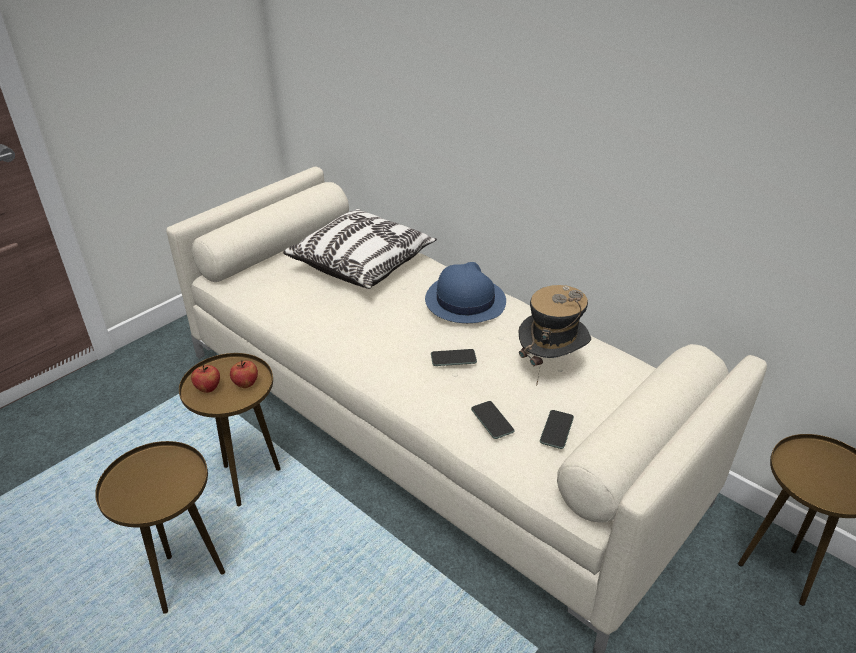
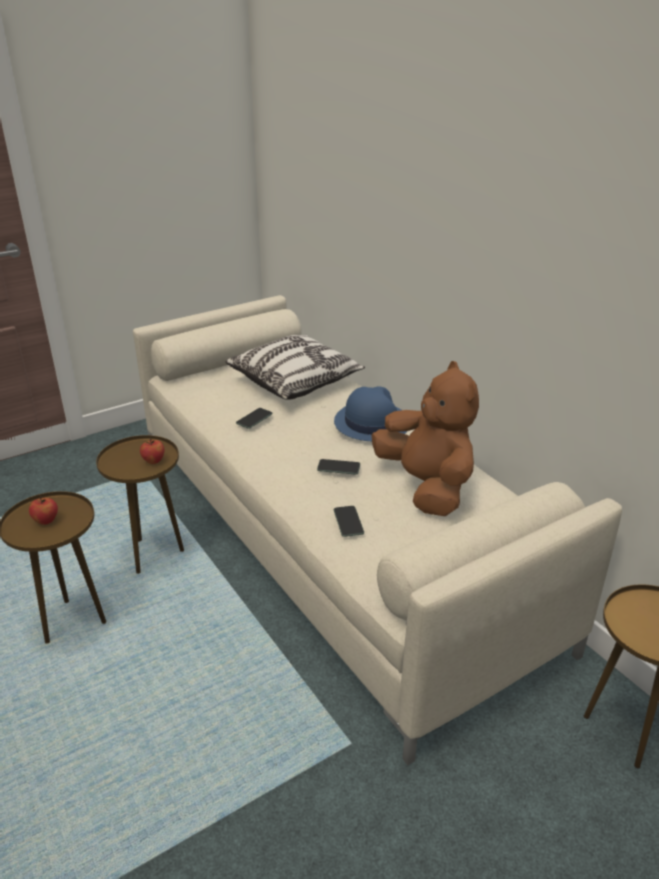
camera: 15 degrees right, 5 degrees down
(208, 388) = (122, 459): apple -> apple (46, 521)
(550, 365) = (426, 487): hat -> brown plush toy
(556, 429) = (404, 539): phone -> phone (254, 418)

